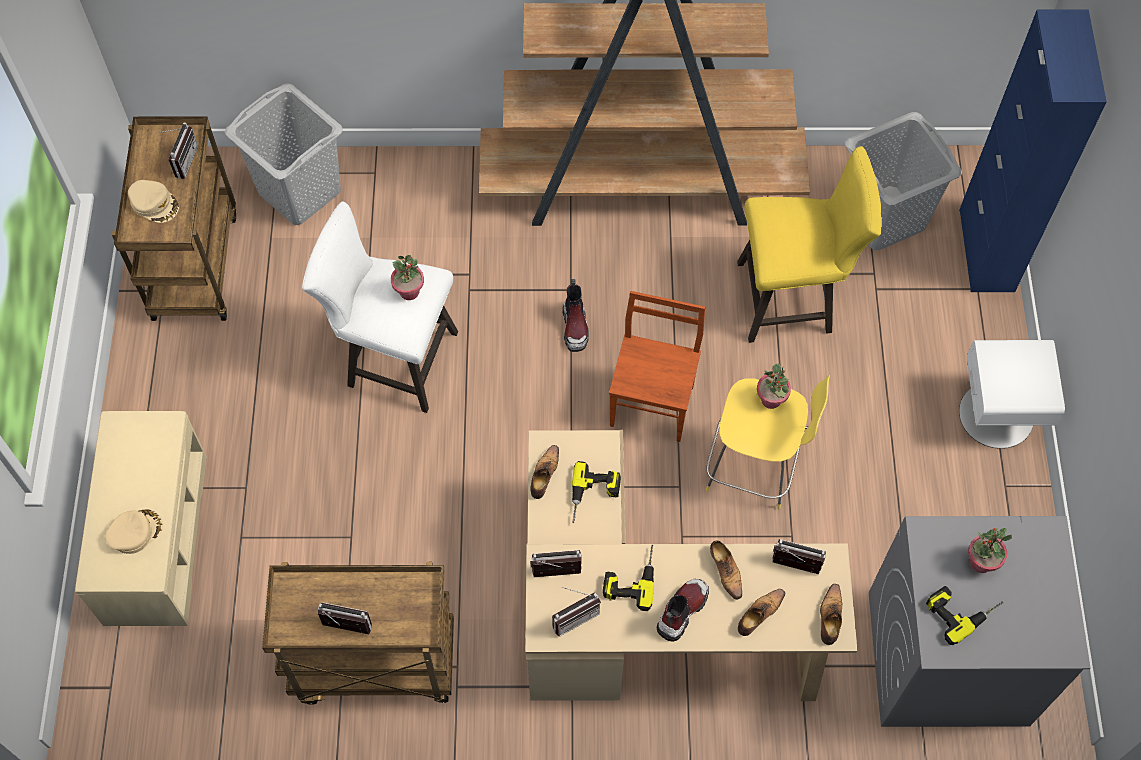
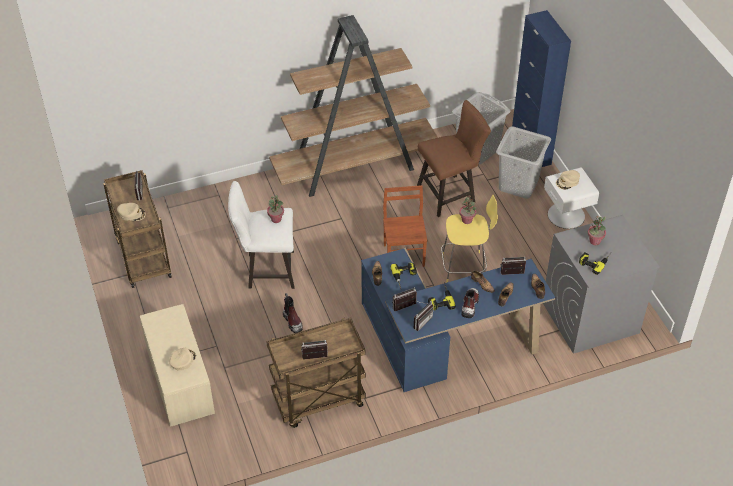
camera: 20 degrees left, 15 degrees down
(300, 191) = (183, 212): grey laundry basket -> grey laundry basket (518, 184)
(575, 327) = (351, 233): boot -> boot (293, 321)
(647, 619) = (443, 343): beige desk -> blue desk
(793, 298) = (450, 194): yellow stool -> brown stool
(1011, 366) = (567, 181): none -> beige cap

